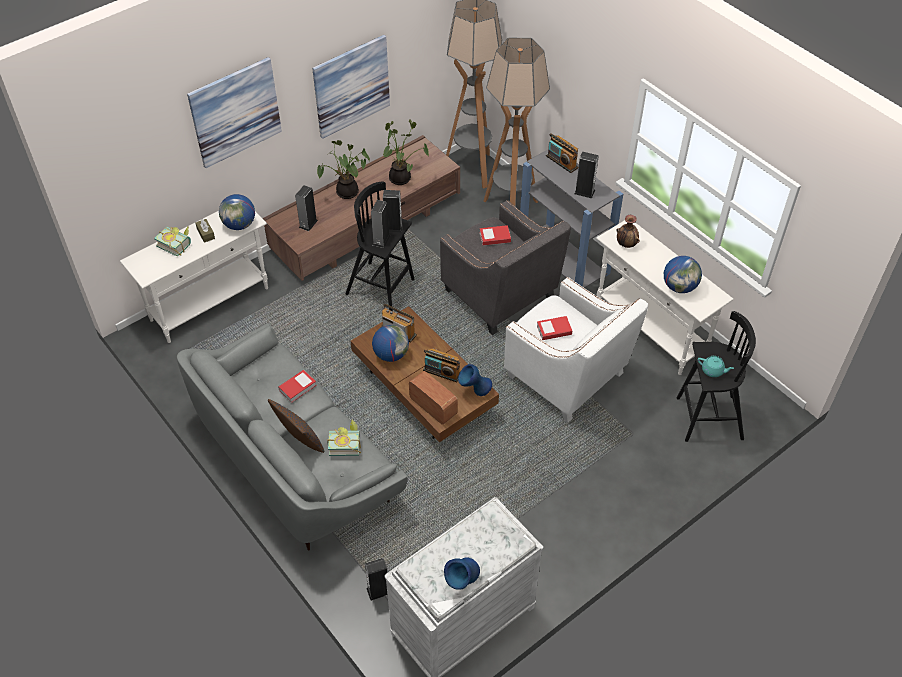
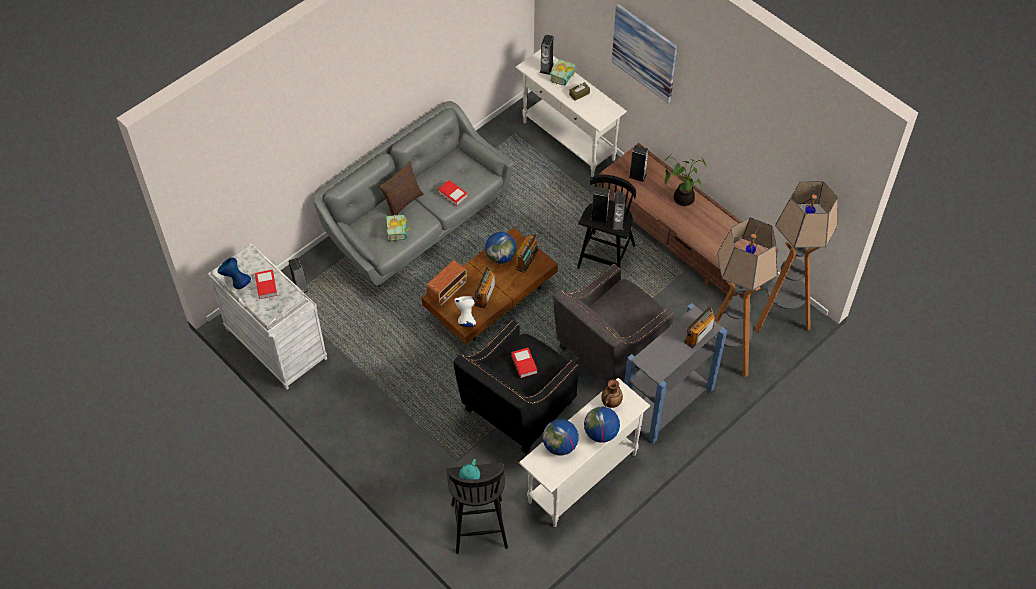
camera: 85 degrees right, 5 degrees up
(239, 225) = (593, 114): globe -> globe (601, 433)
(351, 86) = (732, 140): picture -> none
(402, 178) = (711, 238): potted plant -> none
(474, 392) = (466, 319): blue vase -> white vase
(495, 237) = (634, 313): book -> book (266, 286)
(566, 376) = (517, 407): white armchair -> black armchair
(584, 192) = (658, 353): speaker -> speaker (546, 68)

